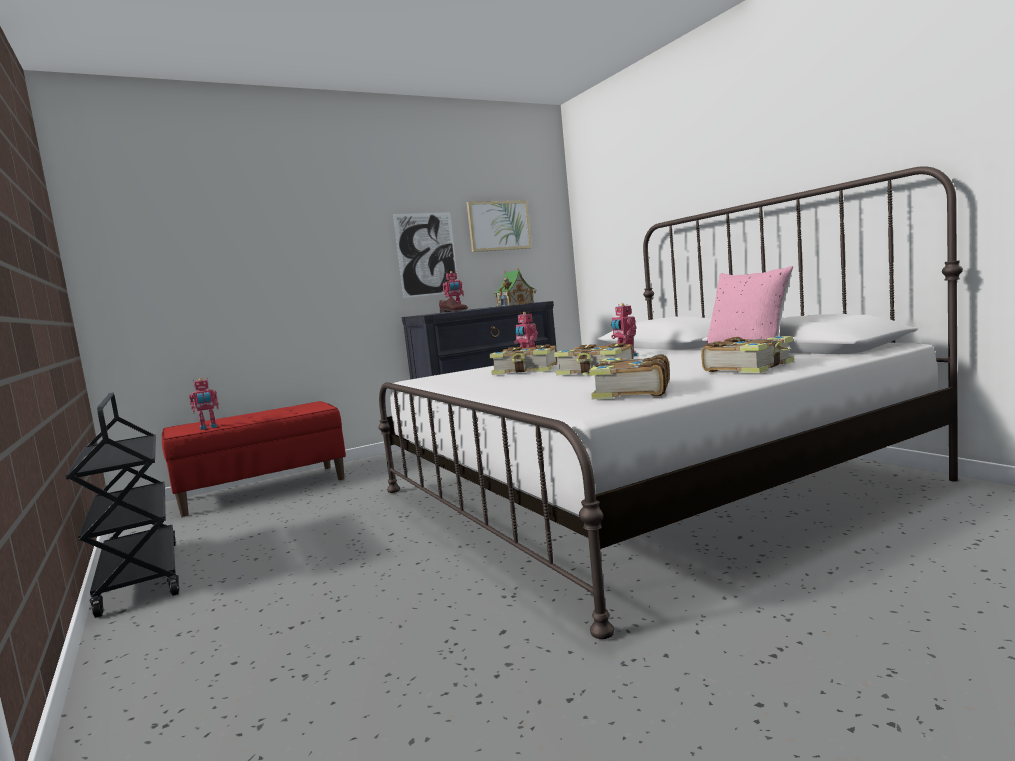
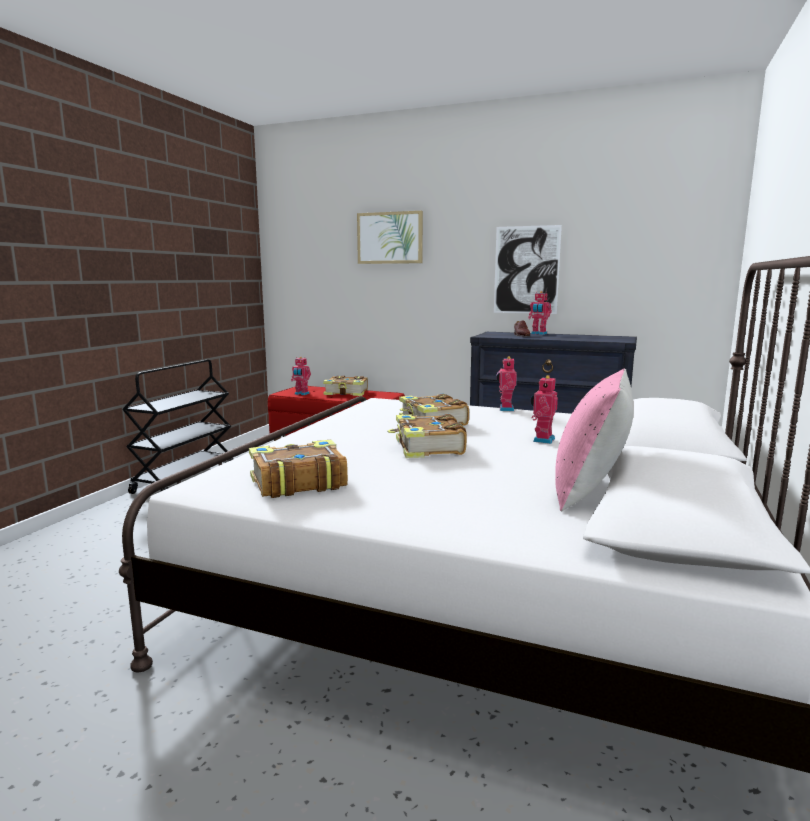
camera: 50 degrees right, 5 degrees up
(499, 226) = (624, 241): picture -> picture (390, 238)
(515, 304) = (602, 338): toy house -> none
(750, 368) = (463, 510): book -> book (347, 393)

